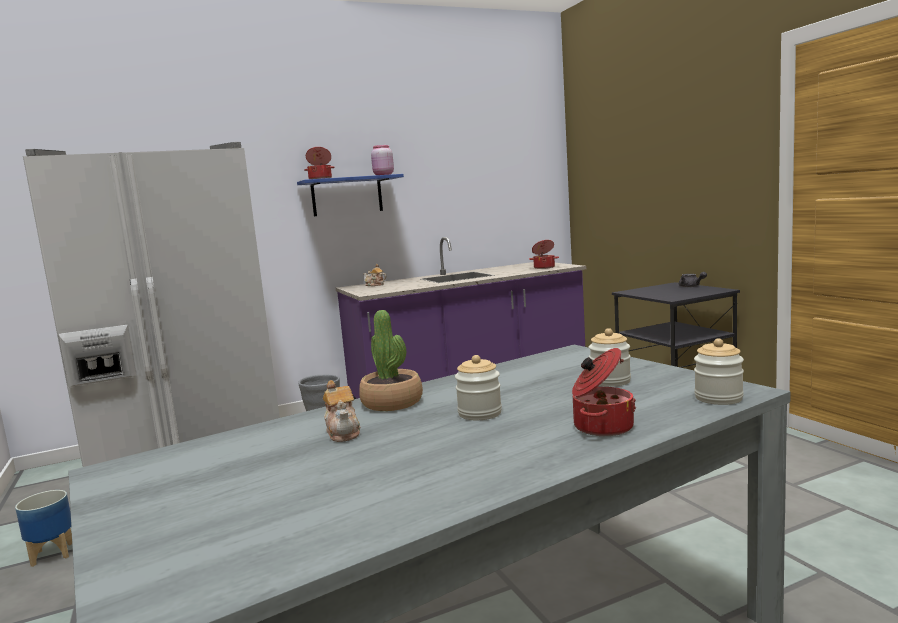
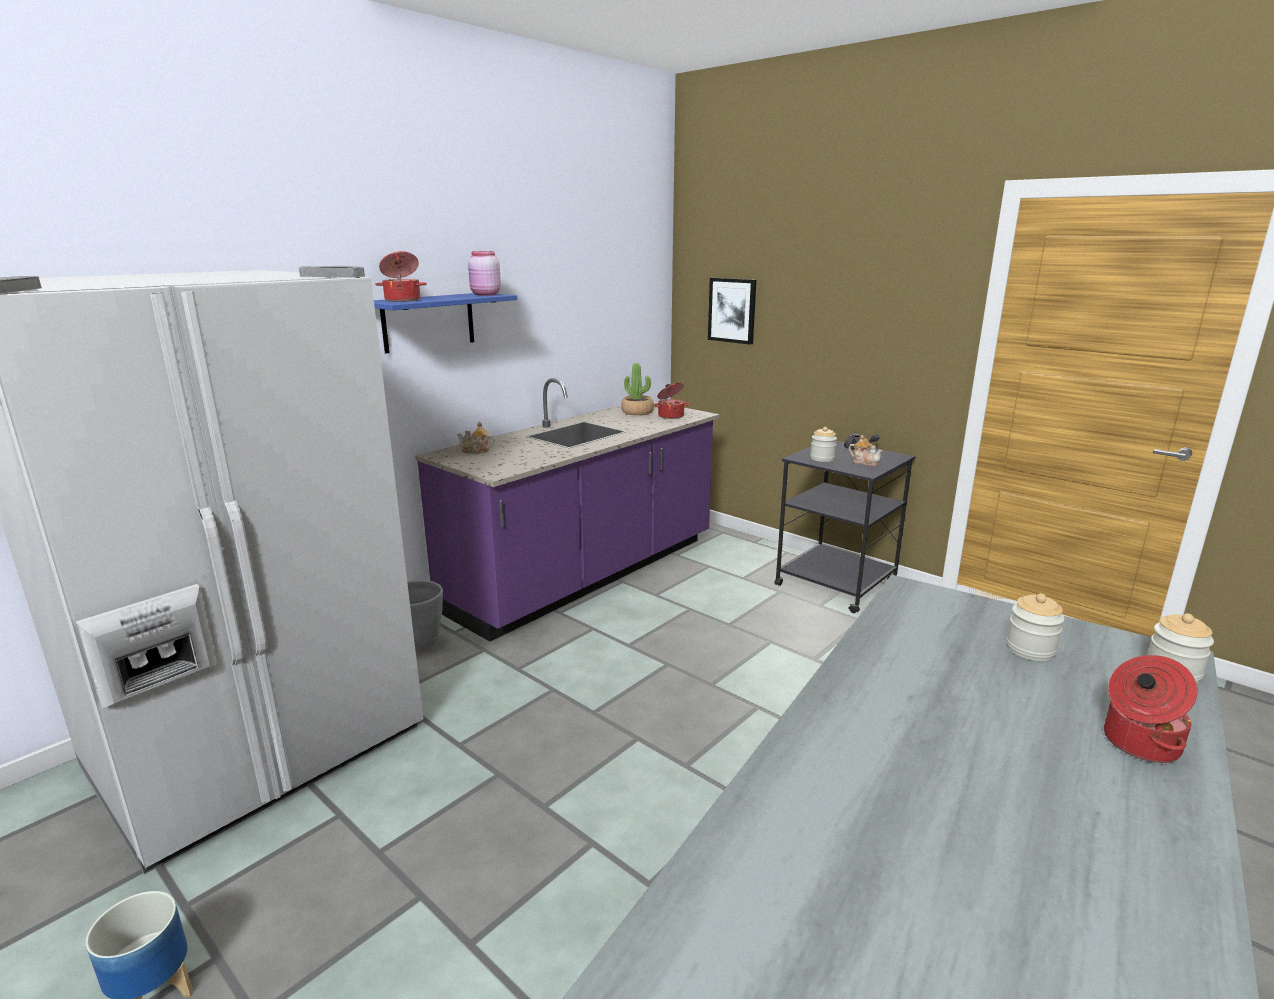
camera: 25 degrees left, 10 degrees up
(343, 432) = (868, 804): teapot -> teapot (864, 462)
(392, 402) = (841, 725): potted plant -> potted plant (637, 412)
(480, 413) = (978, 734): jar -> jar (822, 458)
(604, 183) = (732, 310): none -> picture

